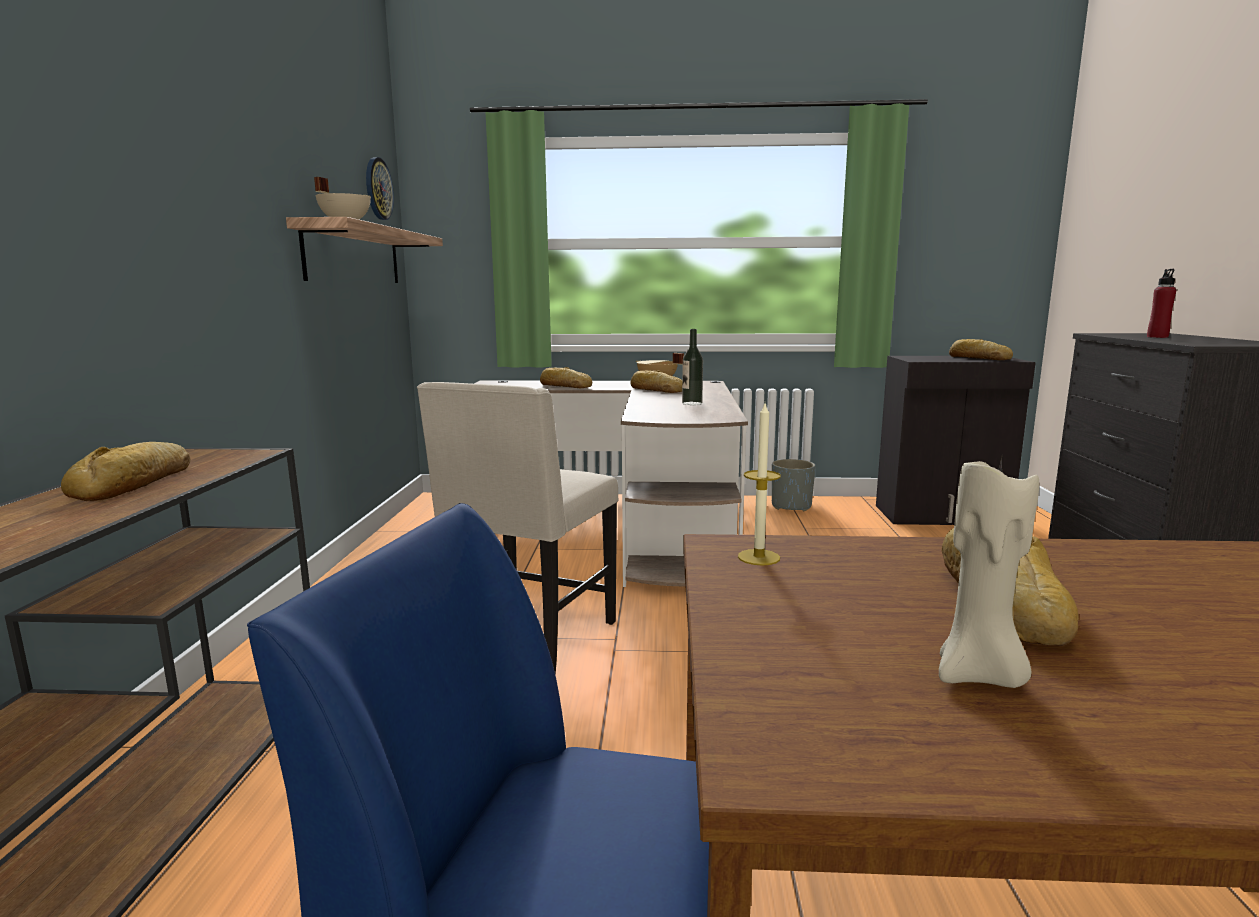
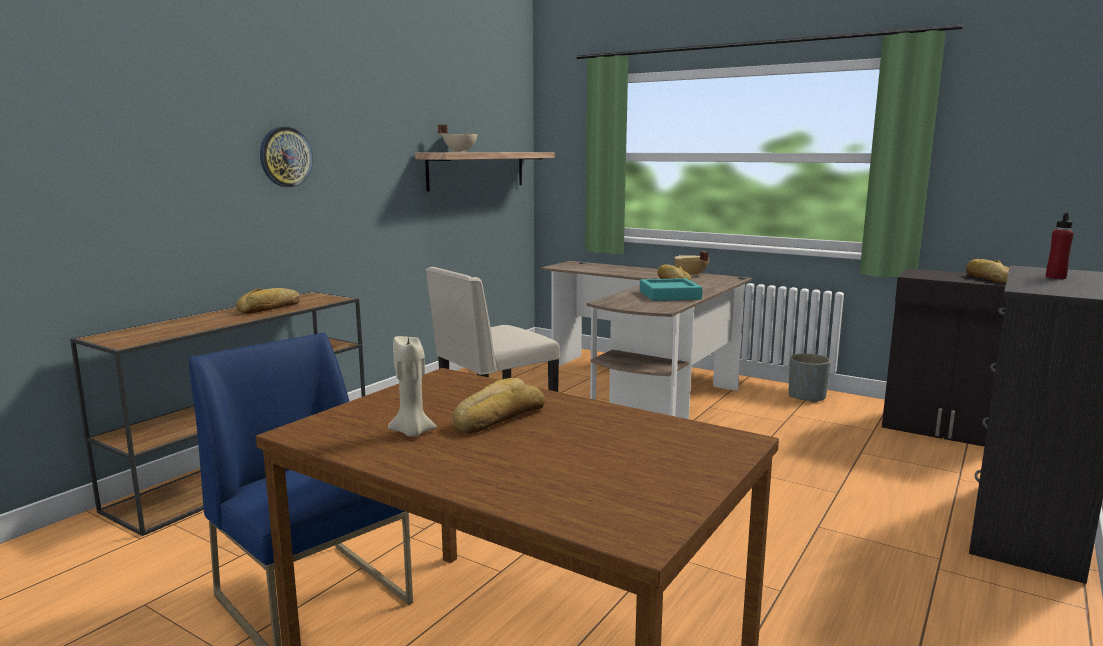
camera: 30 degrees right, 0 degrees up
(378, 189) = (507, 119): wall clock -> wall clock (285, 157)
(565, 386) = (615, 271): bread -> none
(692, 403) = (669, 295): bottle -> turquoise tray
(758, 557) = (446, 382): candle -> none

